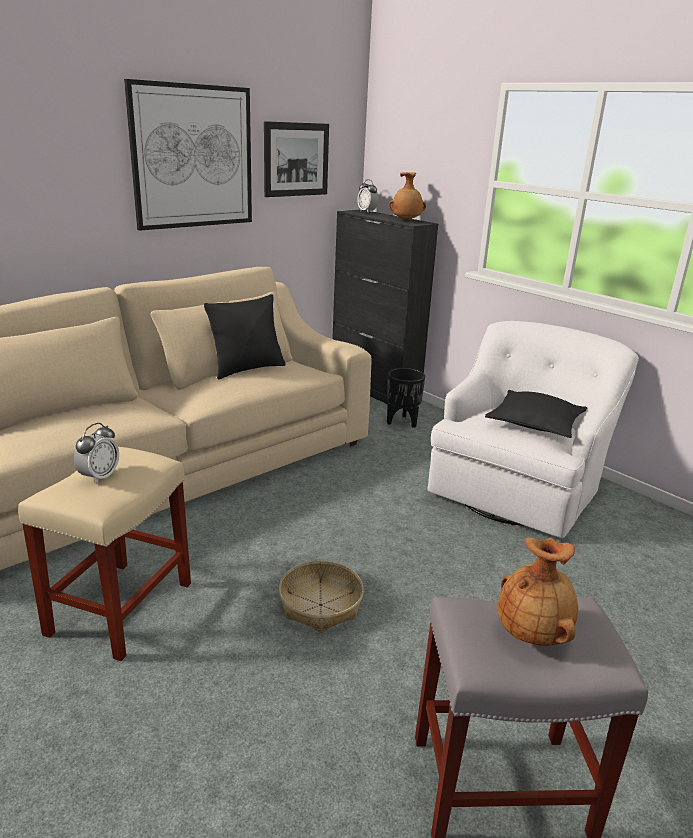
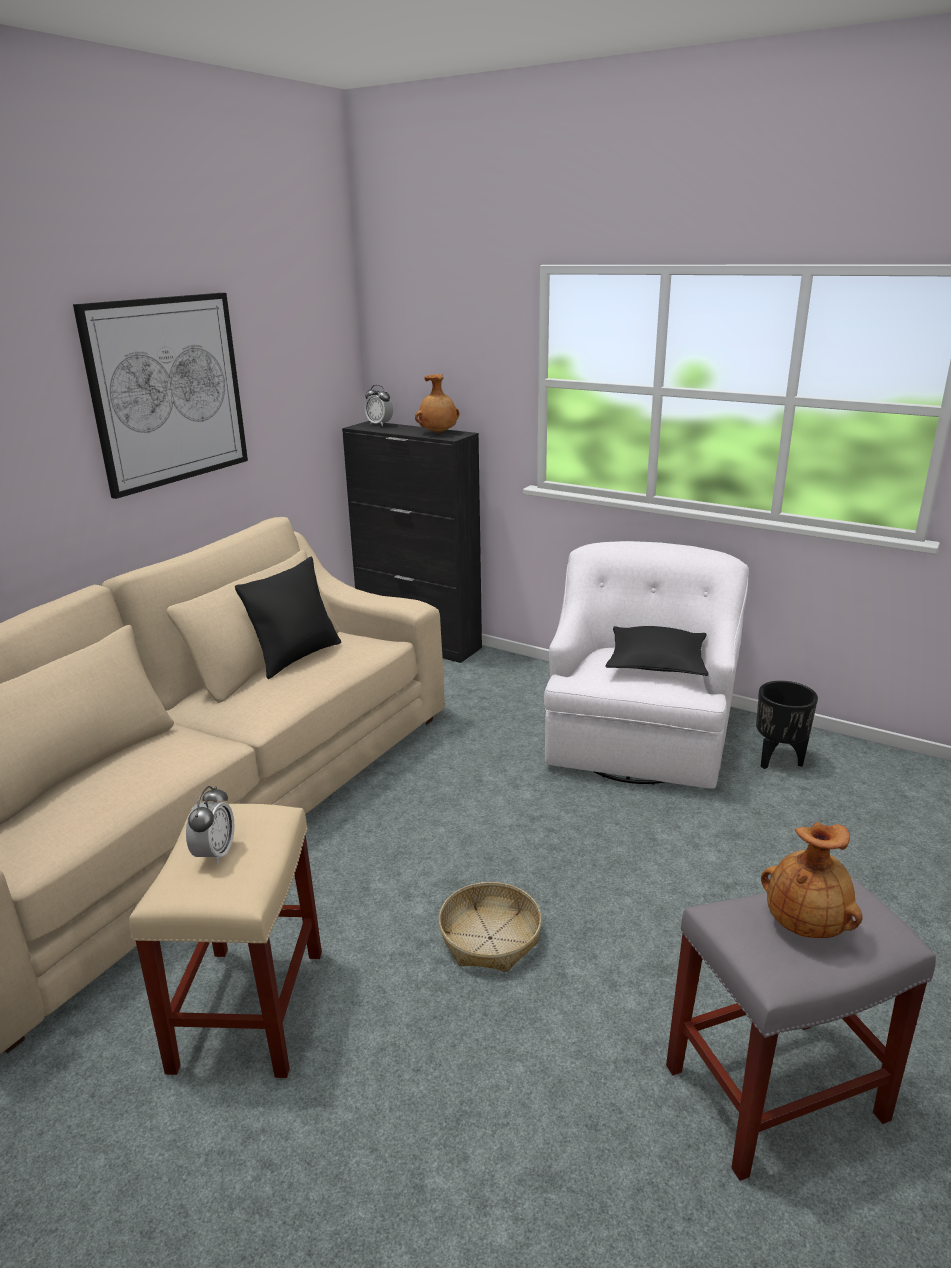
camera: 15 degrees left, 0 degrees up
(296, 159) = (288, 372): picture -> none
(402, 422) = (473, 679): black planter -> black planter (778, 759)

